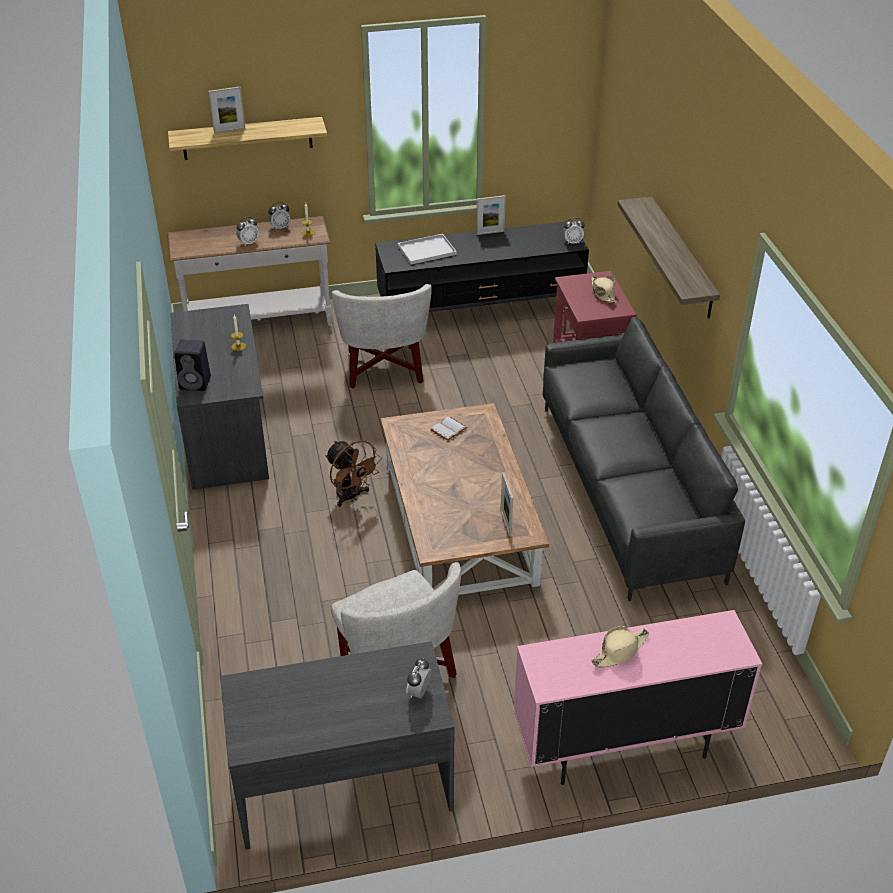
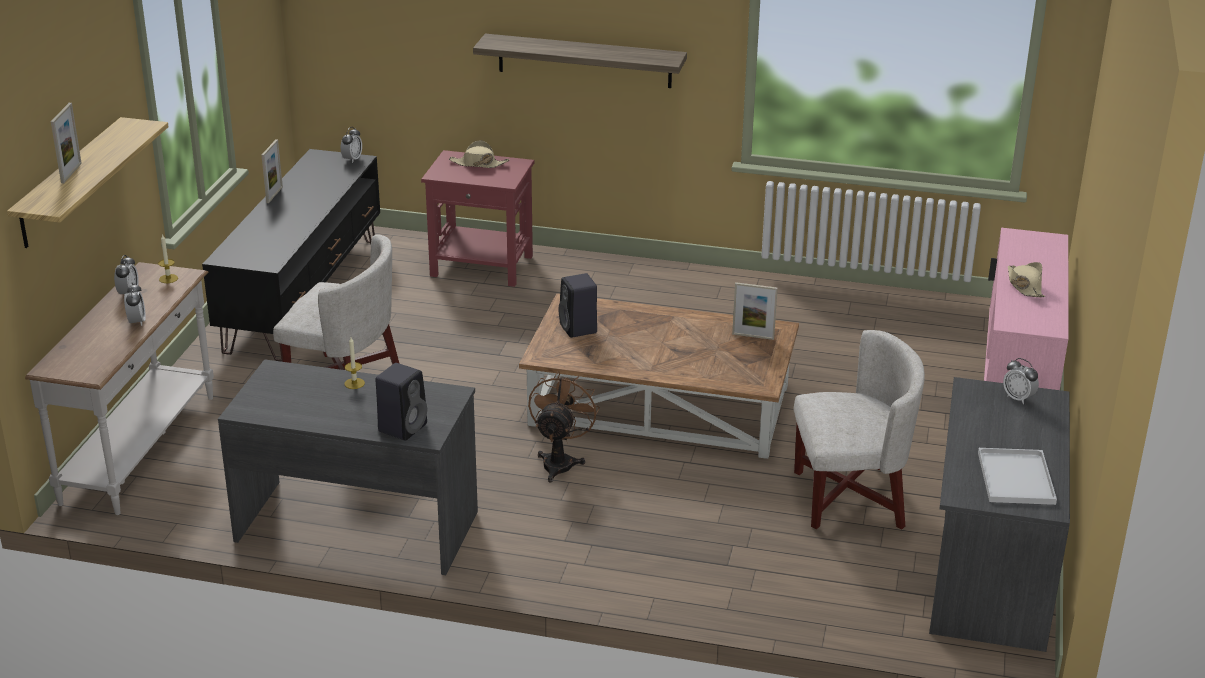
camera: 65 degrees left, 10 degrees down
(351, 496) = (560, 461): brown fan -> brown fan turned 60 degrees counterclockwise
(426, 251) = (263, 238): white tray -> white tray (1017, 479)
(449, 430) = (579, 329): white book -> black speaker
(626, 490) = (687, 302): grey sofa -> none

